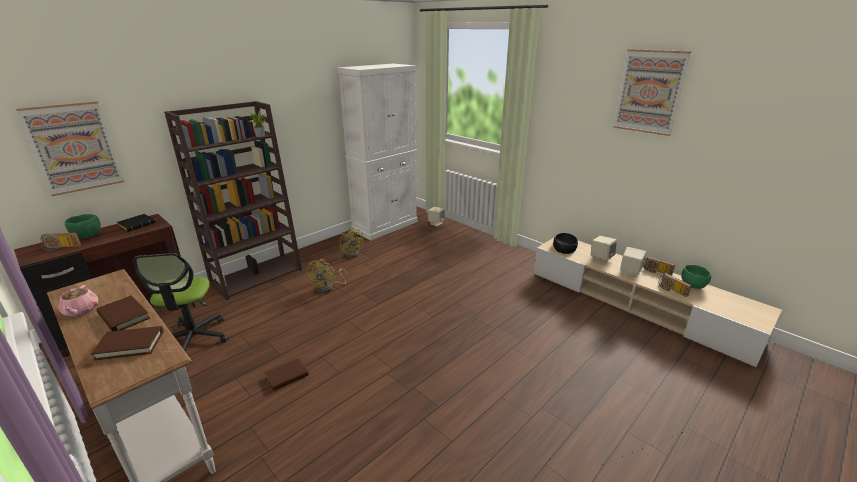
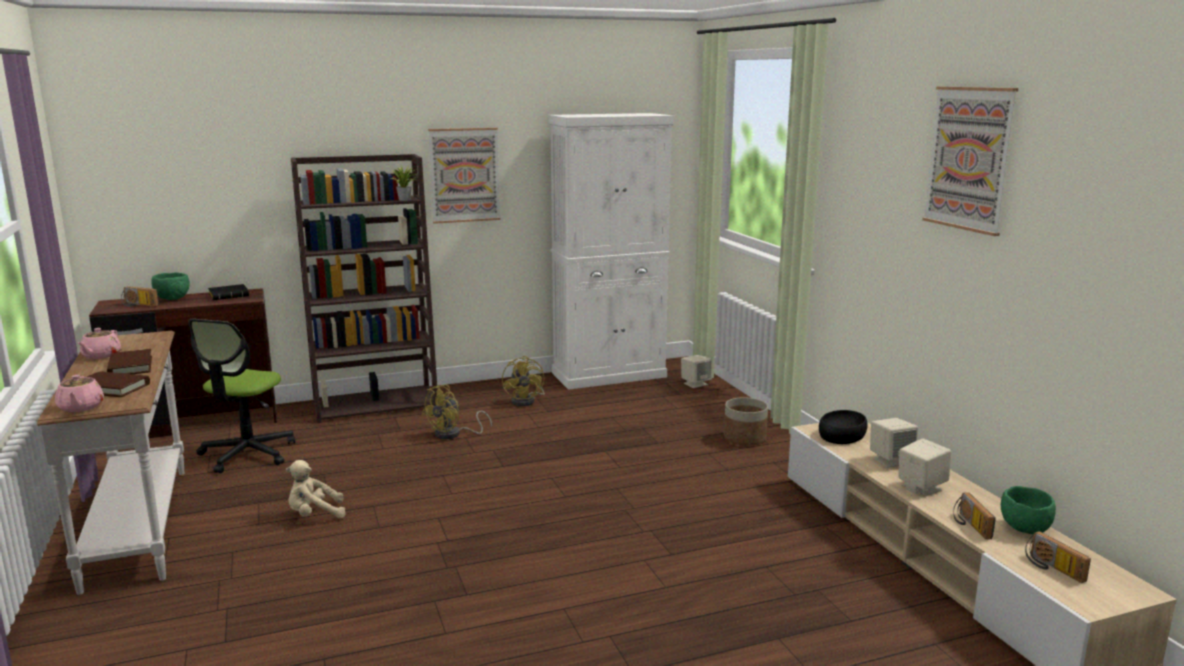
camera: 25 degrees right, 10 degrees down
(74, 148) = (183, 191): picture -> picture (464, 175)
(122, 376) = (81, 407): none -> pink teapot
(287, 376) = (314, 515): brown book -> beige plush toy
(490, 253) = (744, 438): none -> planter
(656, 271) = (977, 496): radio -> radio (1052, 568)

